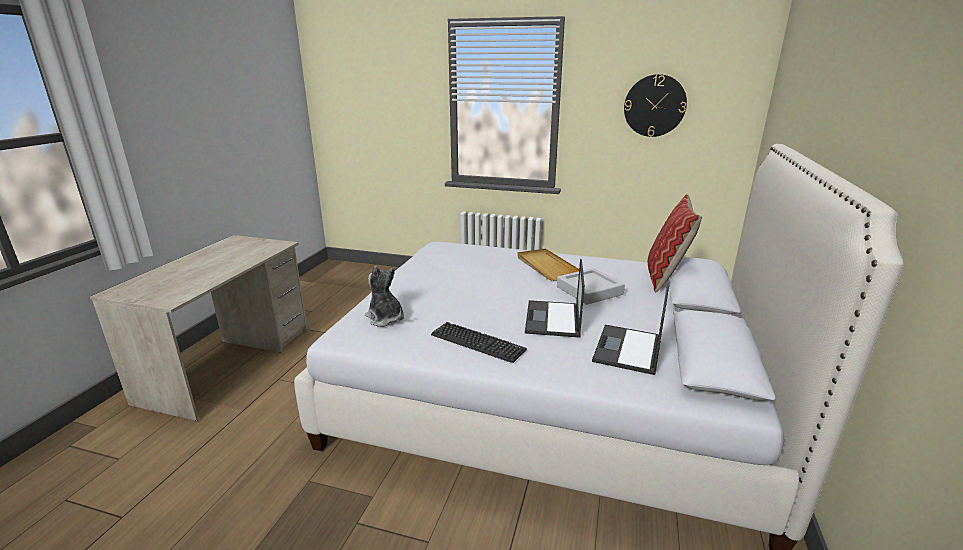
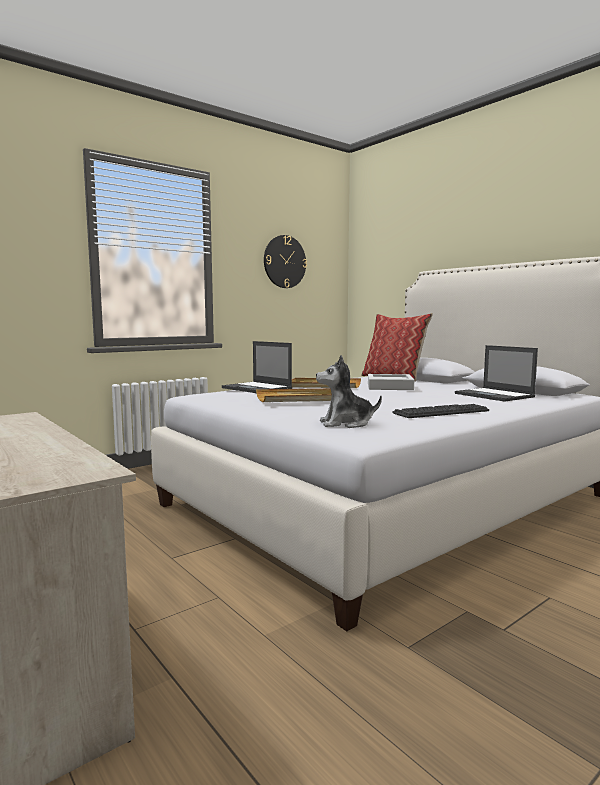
camera: 55 degrees left, 15 degrees down
(458, 278) = (301, 399): none -> beige tray
(553, 319) = (427, 397): laptop -> laptop (257, 388)

